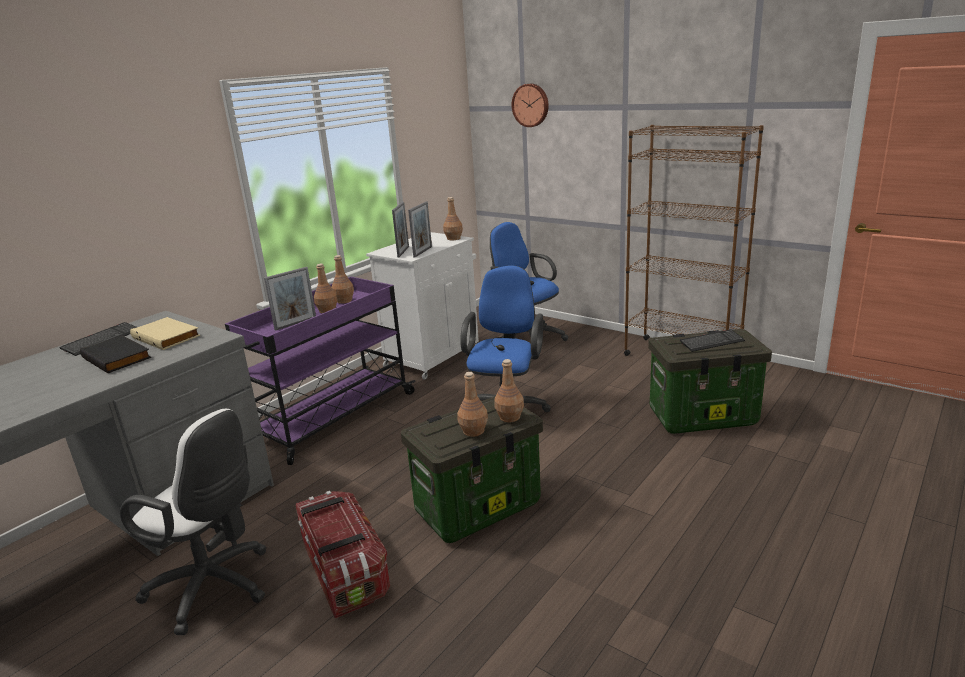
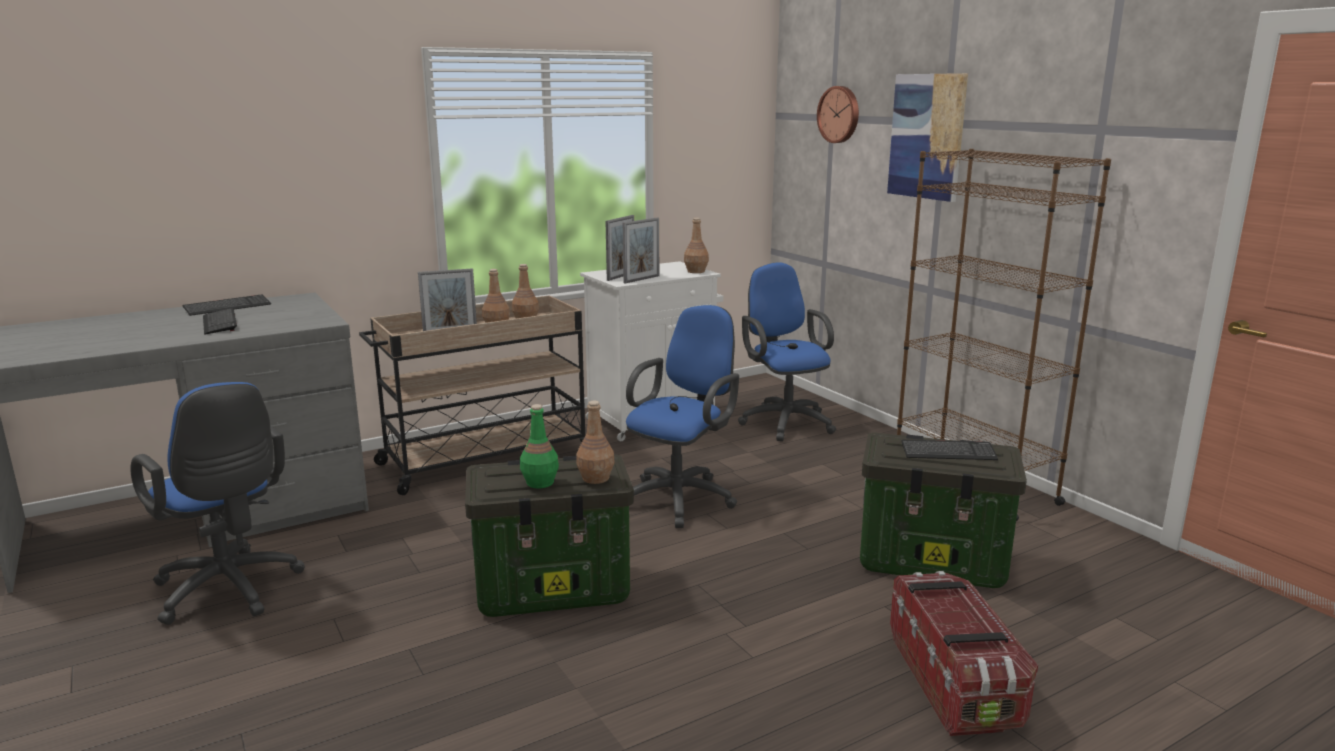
camera: 20 degrees right, 5 degrees down
(118, 357) = (219, 323): black book -> keyboard
(167, 336) = (283, 314): beige book -> none
(215, 588) = (230, 591): white office chair -> blue office chair
(331, 418) = (484, 459): purple cart -> beige cart
(345, 570) = (360, 612): storage box -> storage box (953, 681)
(473, 431) = (540, 482): brown bottle -> green bottle
(610, 117) = (927, 136): none -> picture

